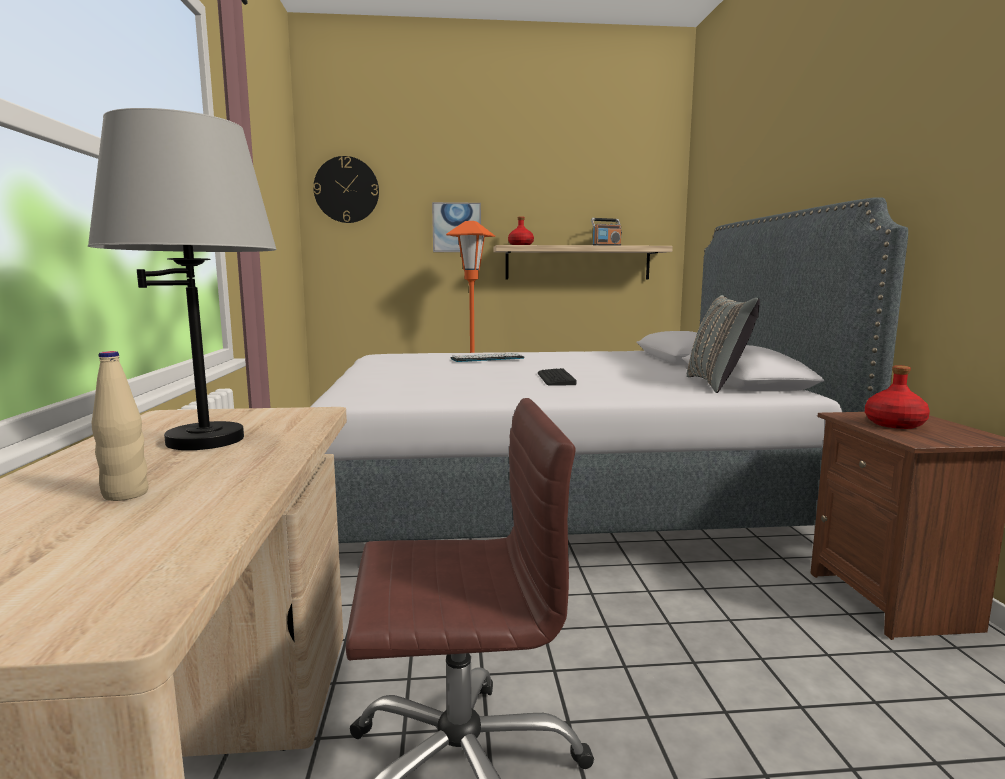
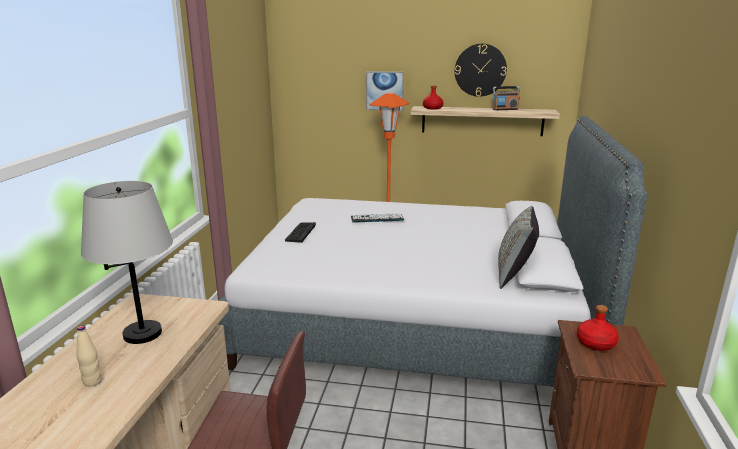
camera: 15 degrees right, 10 degrees up
(346, 190) = (302, 61): wall clock -> wall clock (480, 70)
(555, 378) = (404, 254): keyboard -> keyboard (300, 232)

